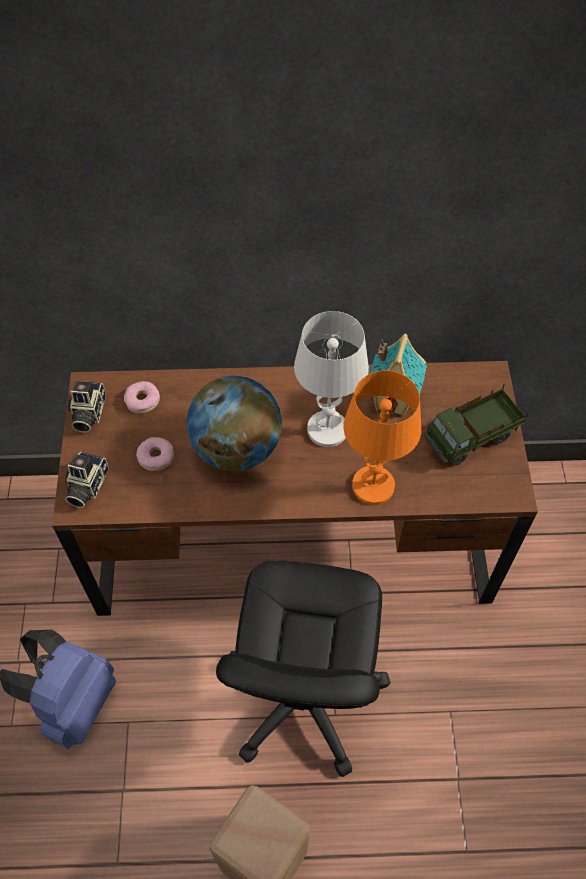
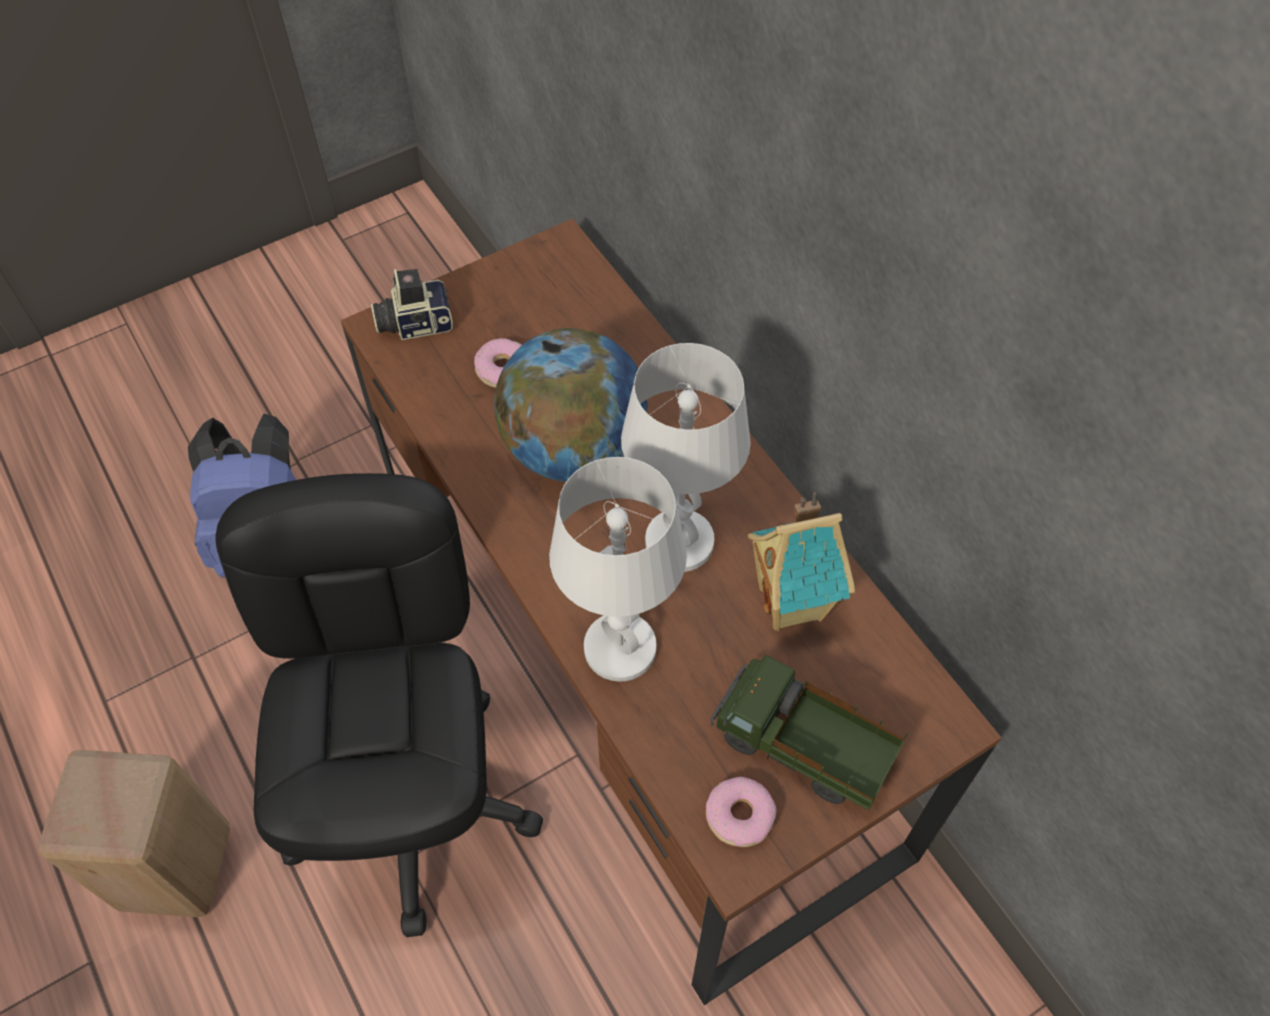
camera: 60 degrees right, 0 degrees up
(87, 413) = (521, 267): camera -> none
(142, 401) = (579, 310): donut -> donut (739, 816)
(303, 696) = (414, 802): black office chair -> black office chair turned 105 degrees clockwise
(373, 486) = (619, 648): orange table lamp -> white table lamp

